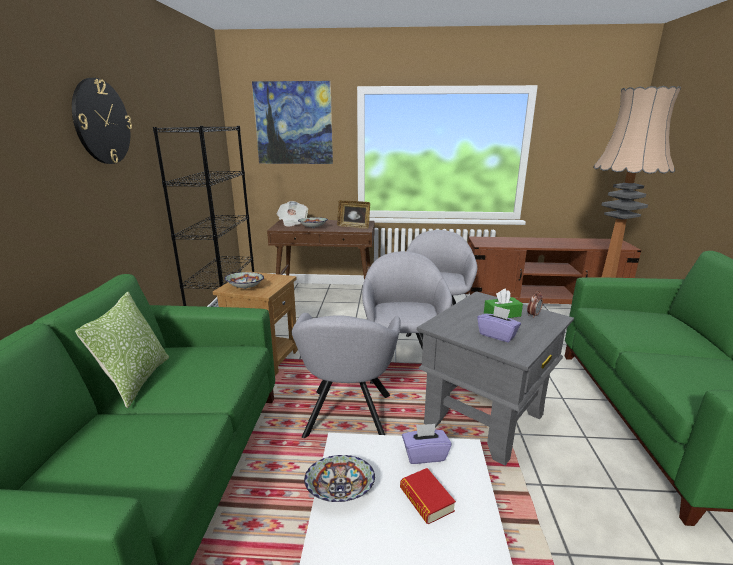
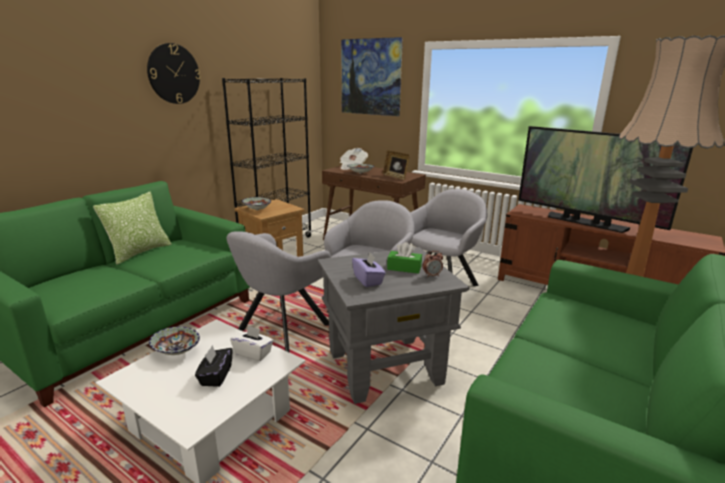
camera: 30 degrees right, 0 degrees up
(424, 454) = (253, 353): purple tissue box -> white tissue box
(426, 499) = (215, 376): book -> black tissue box
(536, 244) = (585, 222): none -> television

